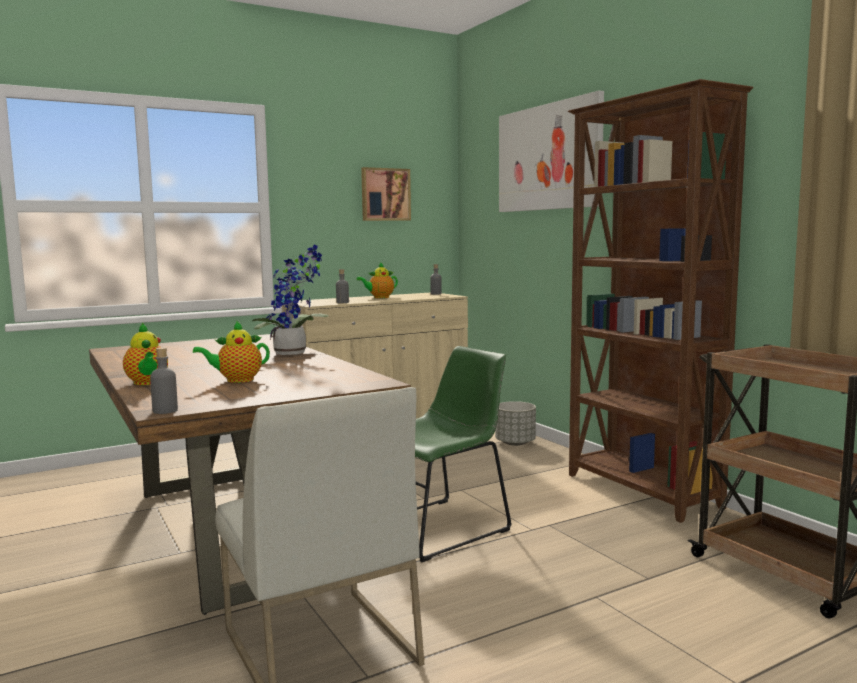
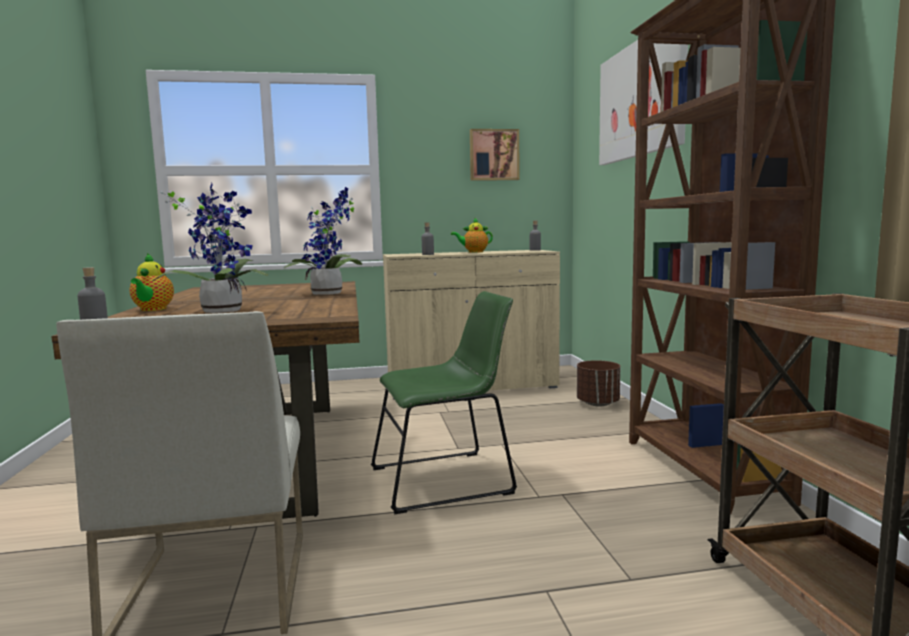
camera: 20 degrees right, 0 degrees up
(237, 380) = (223, 310): teapot -> potted plant
(515, 443) = (598, 403): grey planter -> brown planter

